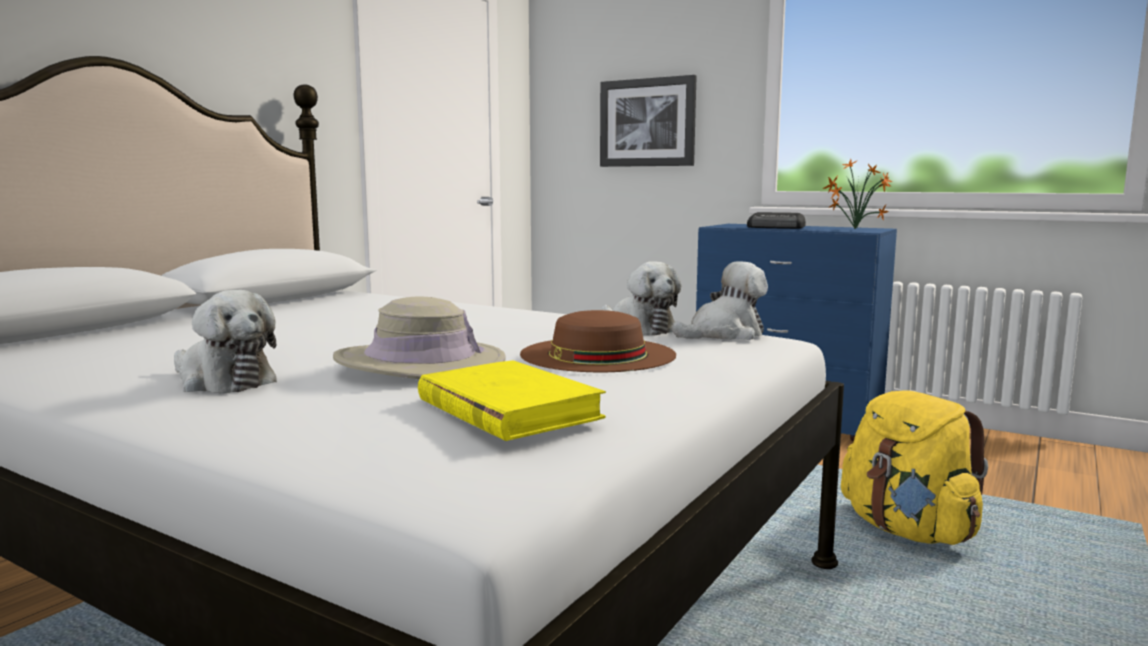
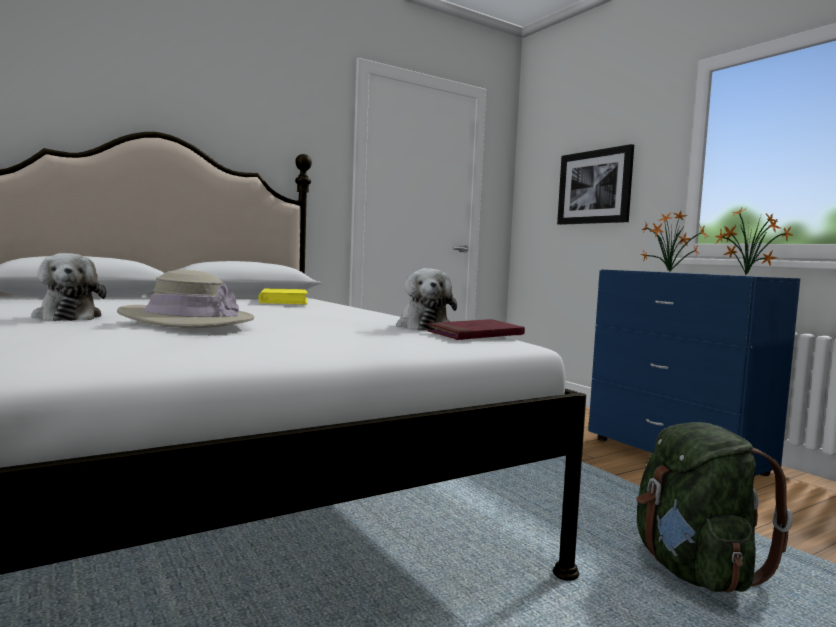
camera: 25 degrees right, 5 degrees down
(508, 408) = (139, 340): yellow book -> yellow book (284, 301)
(597, 354) = (330, 332): brown hat -> none
(724, 334) = (475, 335): plush toy -> red book
(776, 227) = (671, 272): radio -> potted plant
(908, 530) = (694, 570): yellow backpack -> green backpack

